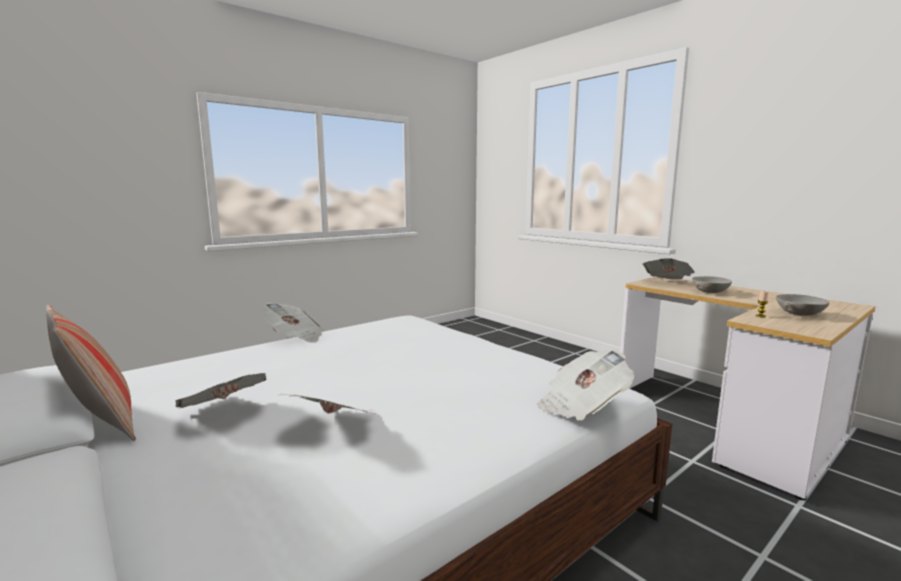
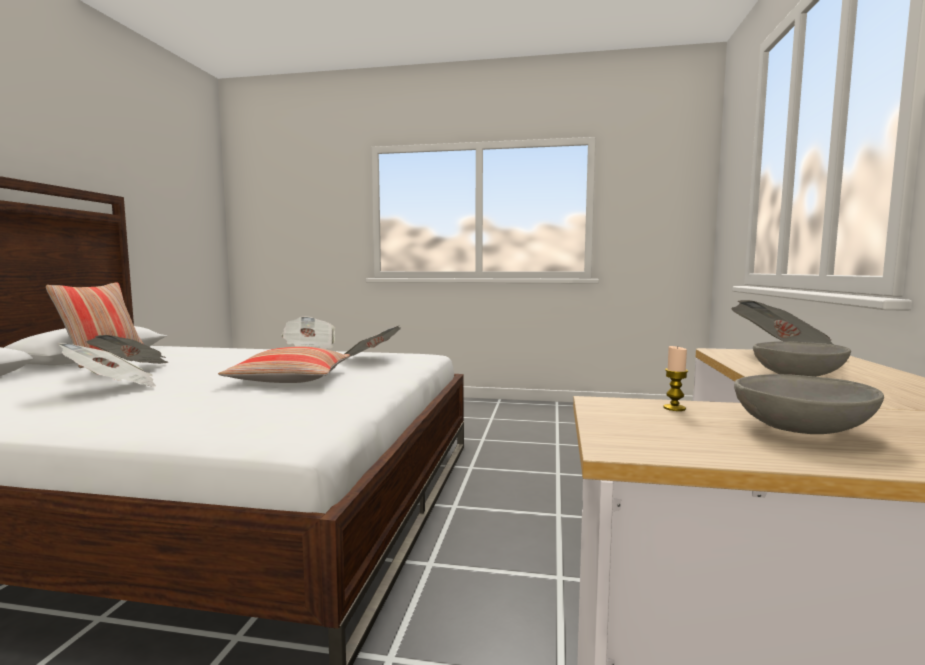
camera: 50 degrees right, 5 degrees down
(425, 364) = (291, 379): none -> pillow
(582, 405) = (220, 432): newspaper -> newspaper (371, 359)

